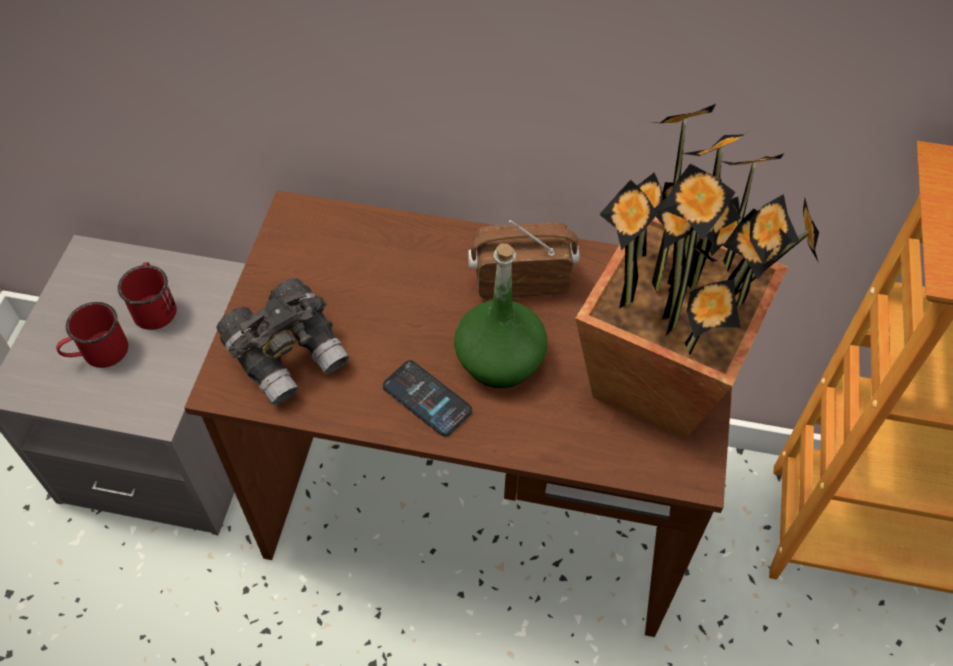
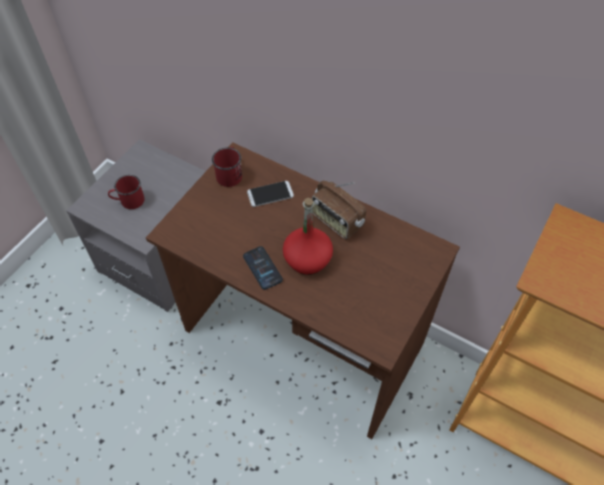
camera: 20 degrees right, 0 degrees up
(154, 306) = (163, 185): red mug -> red mug (230, 173)
(289, 354) = (204, 226): grey binoculars -> none
(385, 264) = (270, 194): none -> phone
(500, 359) = (308, 259): green bottle -> red bottle
(521, 279) = (336, 221): radio -> radio turned 150 degrees counterclockwise
(661, 380) = (387, 295): potted plant -> none

